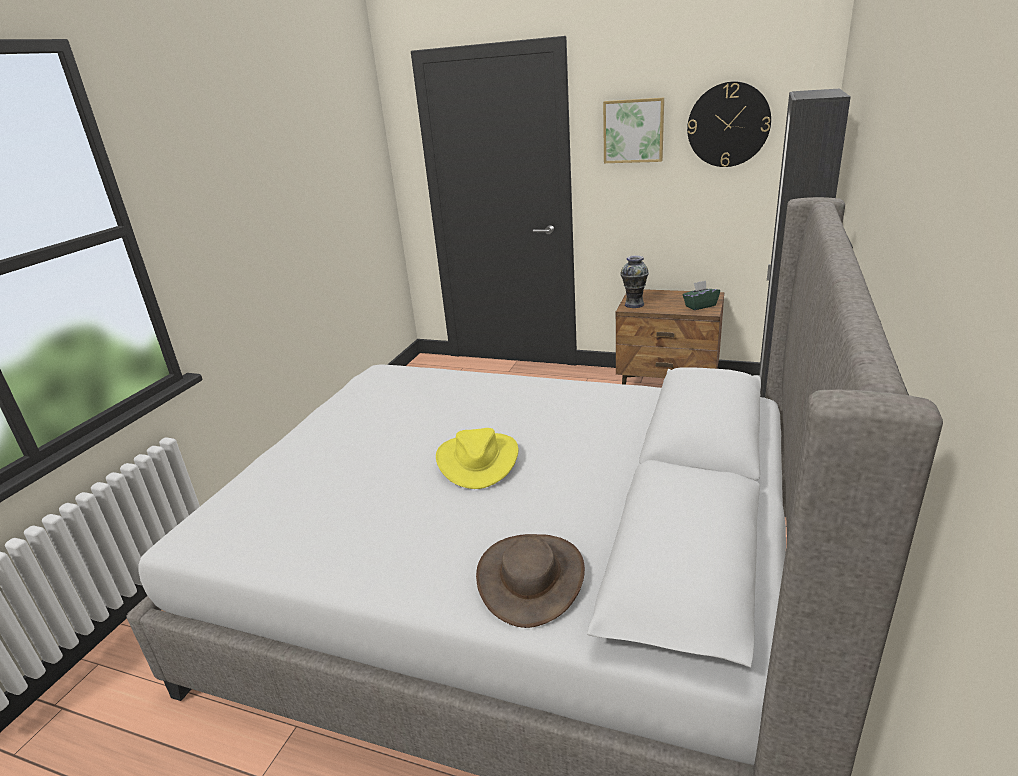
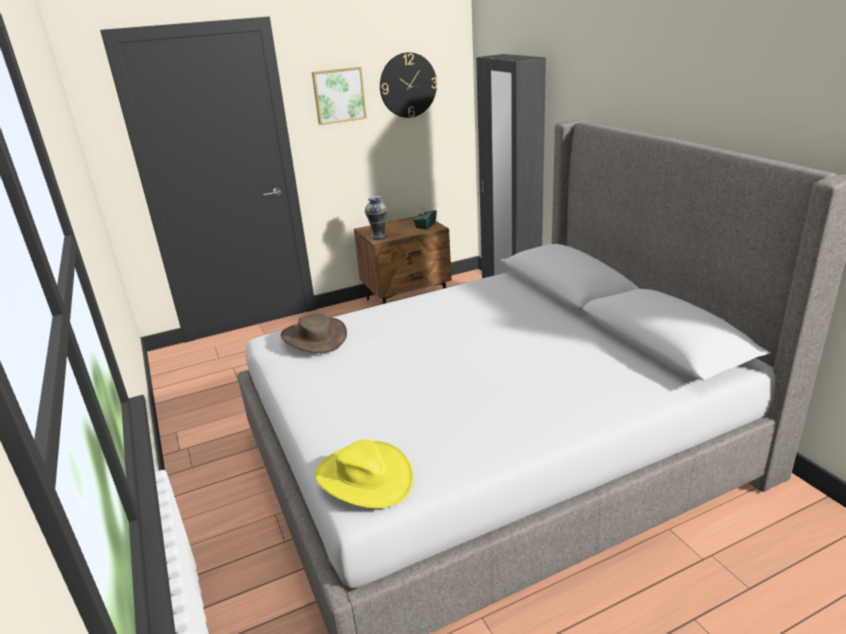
camera: 45 degrees left, 0 degrees up
(477, 460) = (476, 352): yellow hat -> yellow hat (364, 477)
(531, 578) = (619, 384): brown hat -> brown hat (314, 337)

